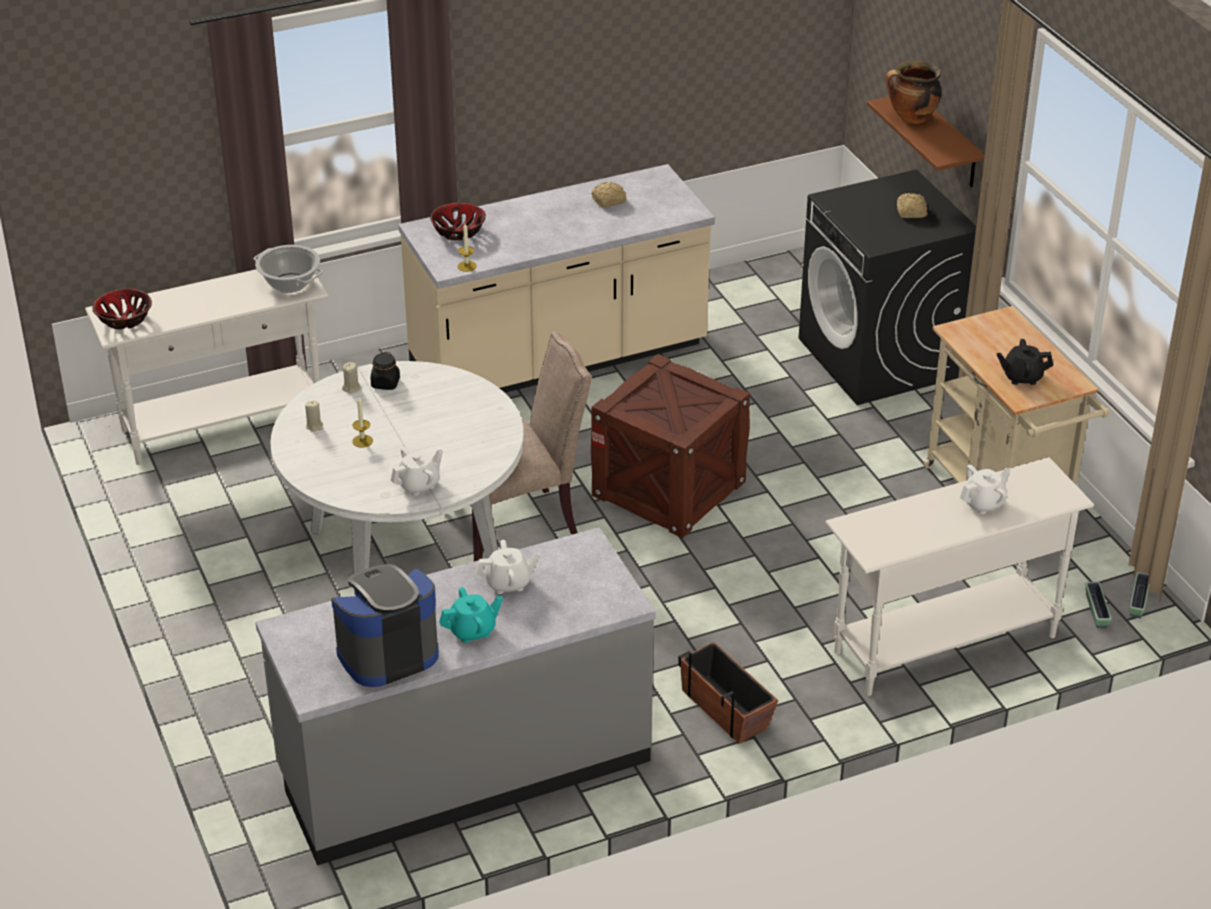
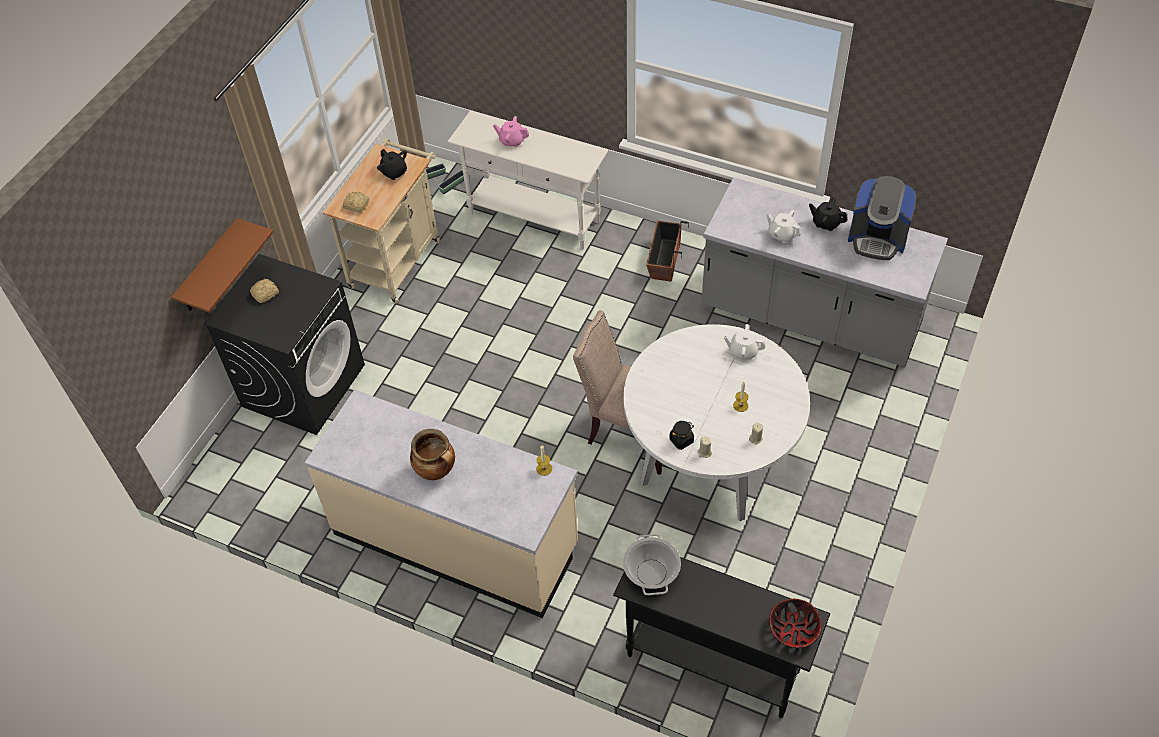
camera: 130 degrees left, 15 degrees up
(224, 425) = (712, 662): white console table -> black console table
(458, 231) = (509, 508): bowl -> none
(472, 631) = (826, 223): turquoise teapot -> black teapot
(609, 200) = (386, 457): bread -> bread (356, 205)
(668, 488) = (528, 392): crate -> none
(911, 118) = (216, 274): cooking pot -> cooking pot (436, 471)
(983, 503) = (512, 141): white teapot -> pink teapot

